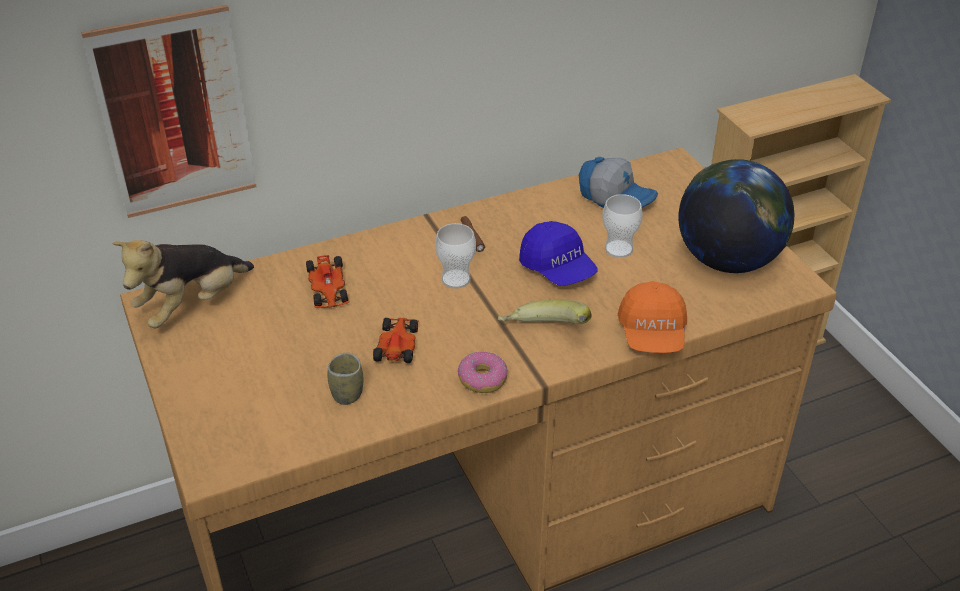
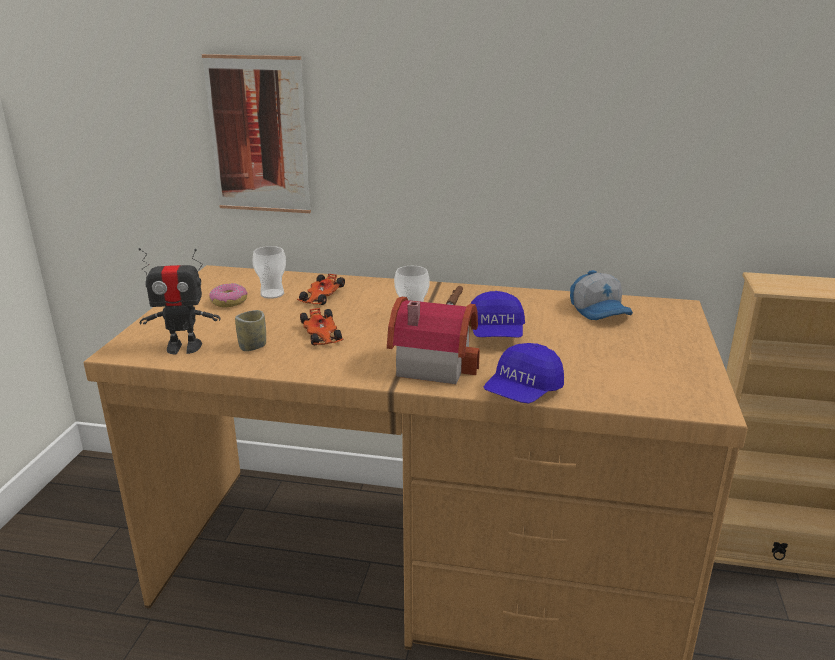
camera: 35 degrees right, 15 degrees down
(192, 305) = (233, 280): plush toy -> none
(274, 430) = (184, 347): none -> toy robot
(397, 345) = (322, 335): toy car -> toy car turned 120 degrees clockwise
(482, 379) = (351, 370): donut -> donut (229, 302)
(543, 334) = (432, 363): banana -> toy house
(618, 249) = (562, 338): cup -> cup (272, 294)
(652, 334) = (522, 392): orange cap -> blue cap
(727, 261) = (654, 372): globe -> none

